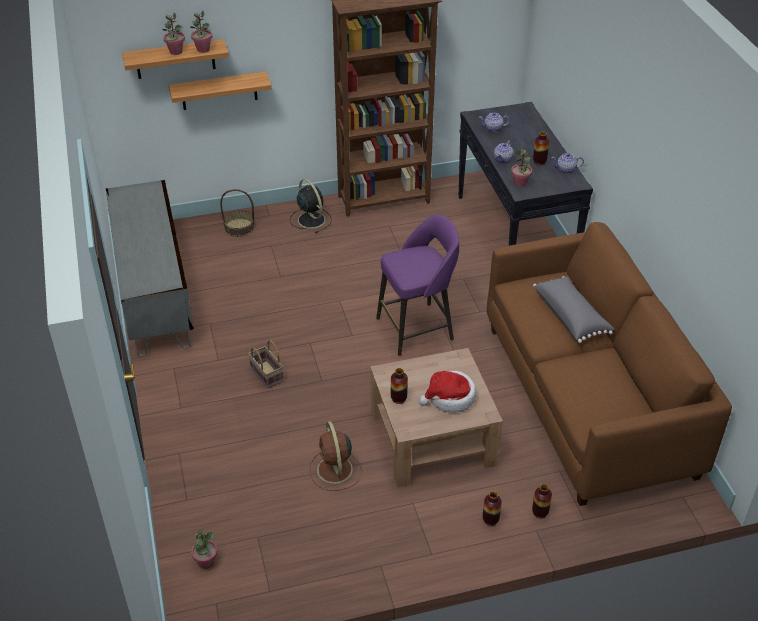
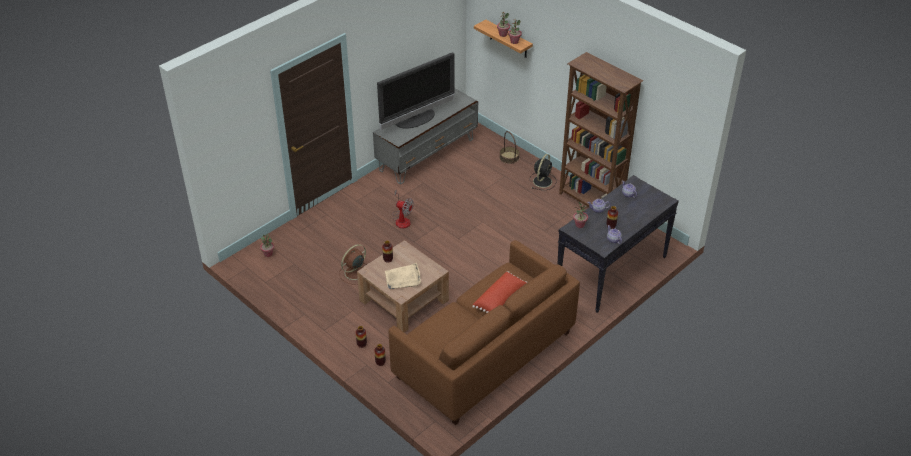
camera: 60 degrees right, 0 degrees up
(141, 247) = (416, 119): none -> television
(219, 91) = (526, 72): shelf -> none
(265, 374) = (402, 219): basket -> fan
(417, 328) = (485, 261): purple stool -> none
(450, 398) = (403, 278): hat -> beige tray
(571, 316) = (500, 300): grey pillow -> red pillow

